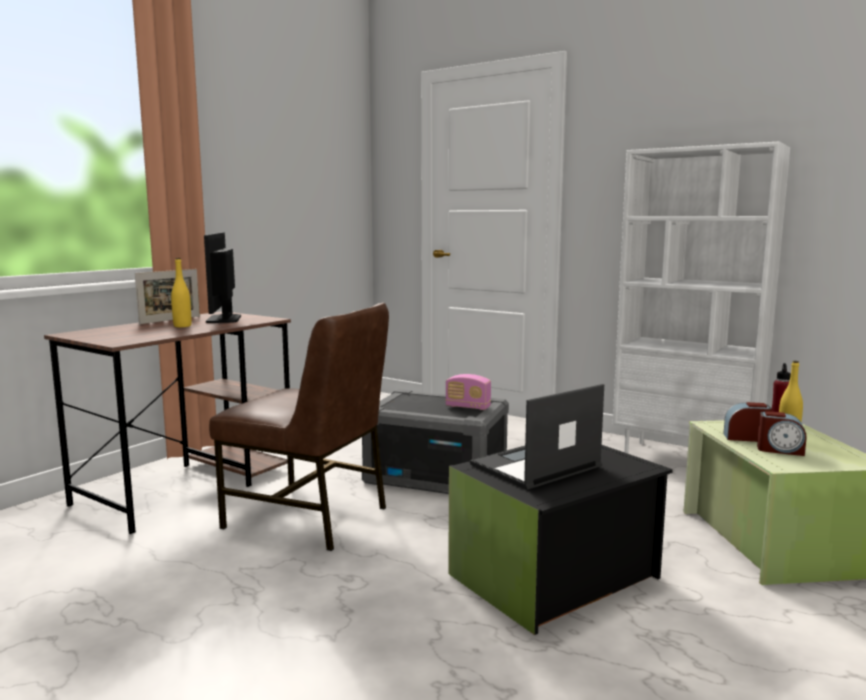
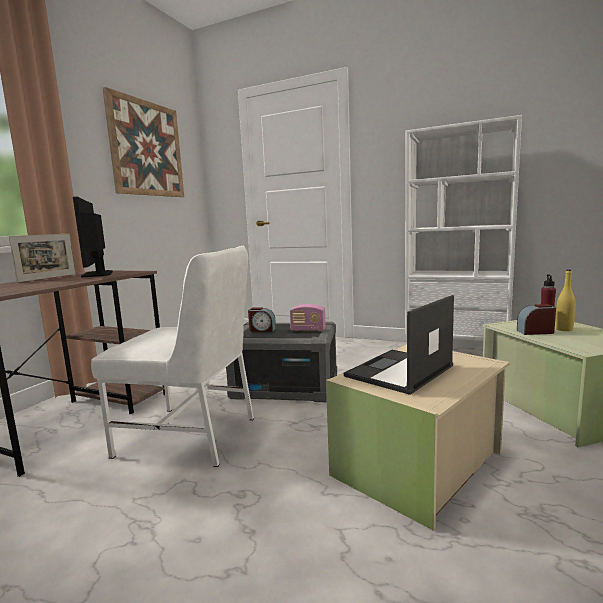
camera: 10 degrees left, 0 degrees up
(182, 326) = (59, 280): yellow bottle -> none
(296, 154) = (146, 149): none -> picture
(309, 517) = (190, 436): brown chair -> white chair
(557, 577) = (421, 464): black storage box -> beige storage box
(780, 450) = (569, 338): alarm clock -> alarm clock (262, 330)

